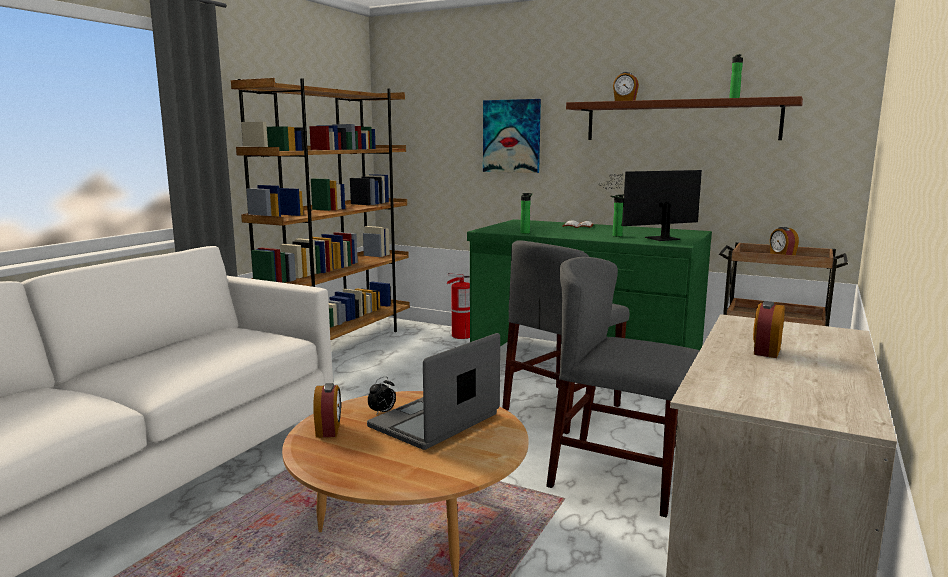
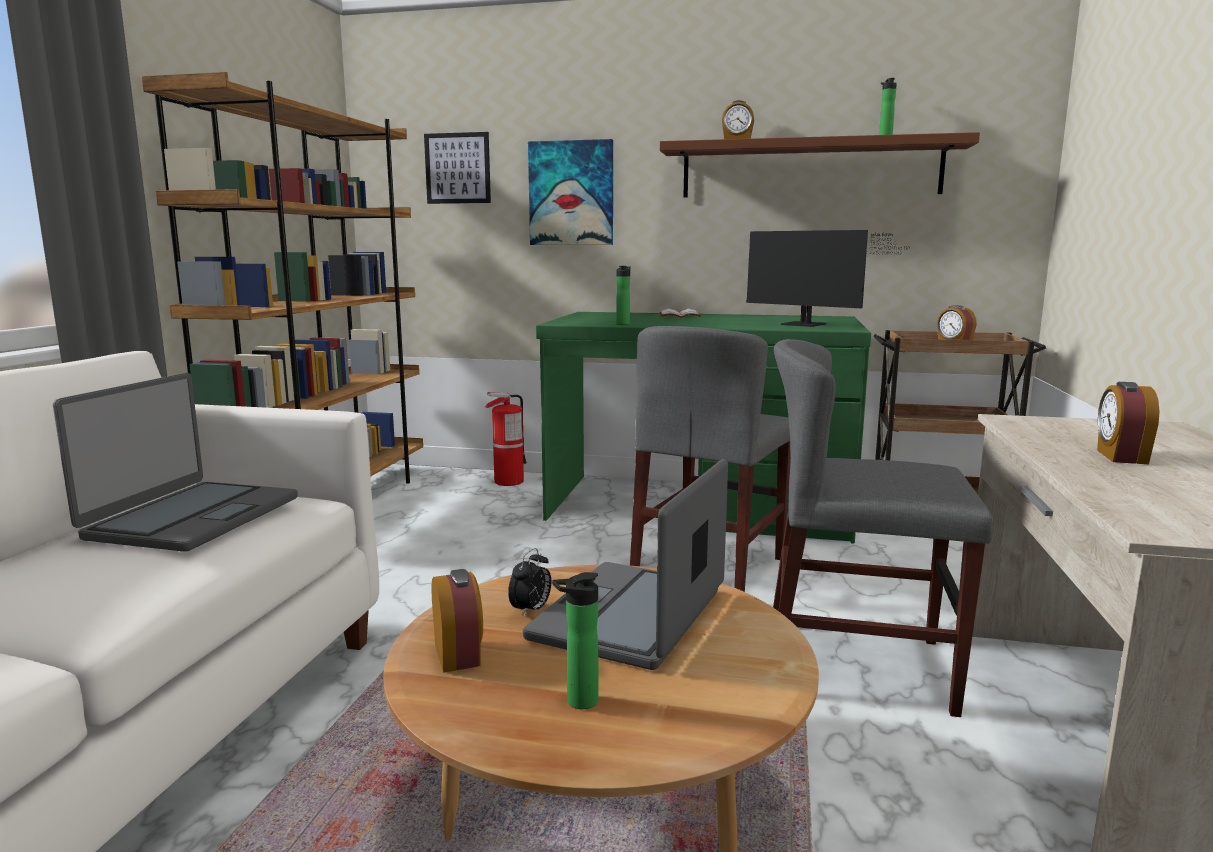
camera: 15 degrees left, 0 degrees up
(222, 343) = (192, 517): none -> laptop
(438, 118) = (457, 168): none -> picture
(615, 236) = (750, 324): bottle -> bottle (577, 702)
(657, 238) = (808, 325): monitor -> monitor turned 105 degrees counterclockwise

